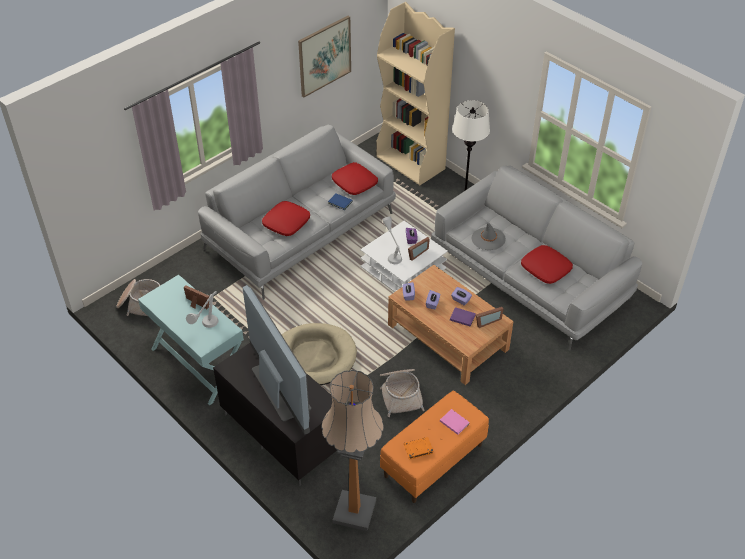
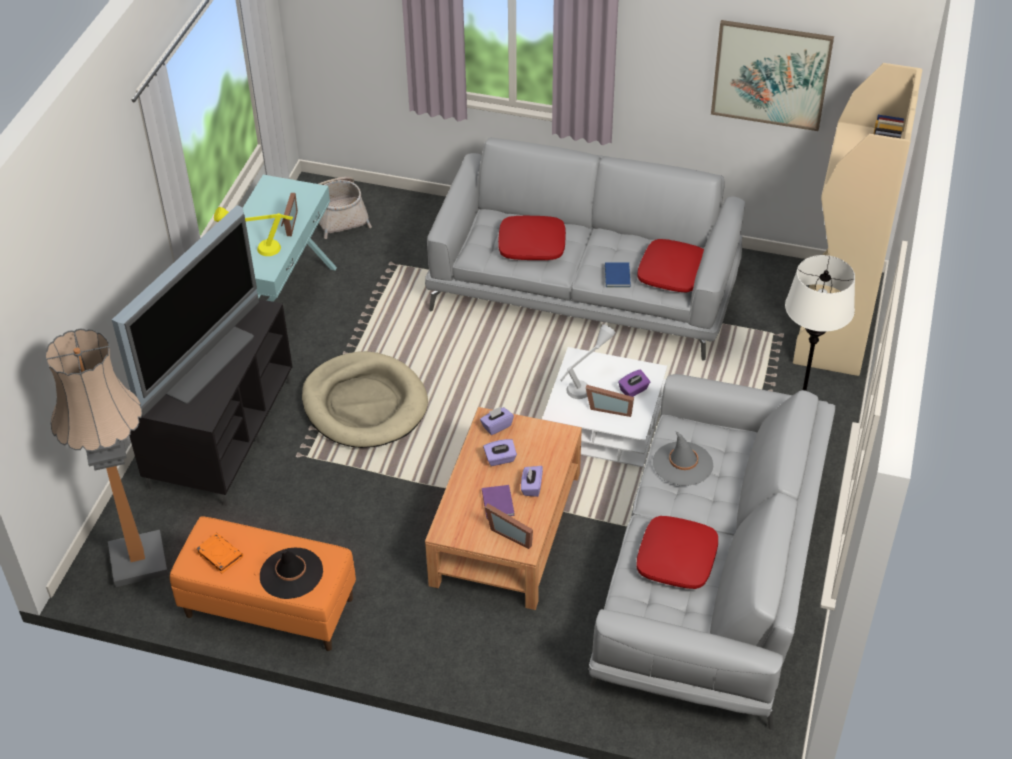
camera: 60 degrees right, 0 degrees up
(206, 327) = (256, 249): grey table lamp -> yellow table lamp
(400, 394) = (363, 521): basket -> none
(454, 422) = (291, 573): pink book -> black hat

